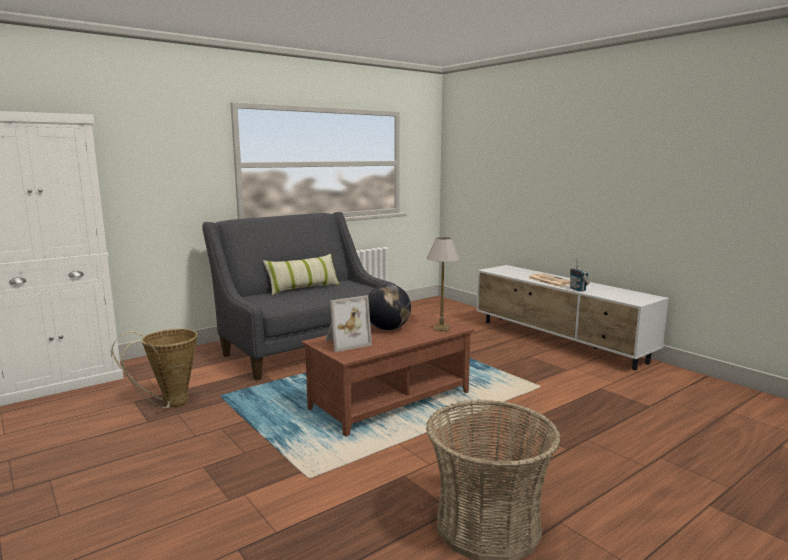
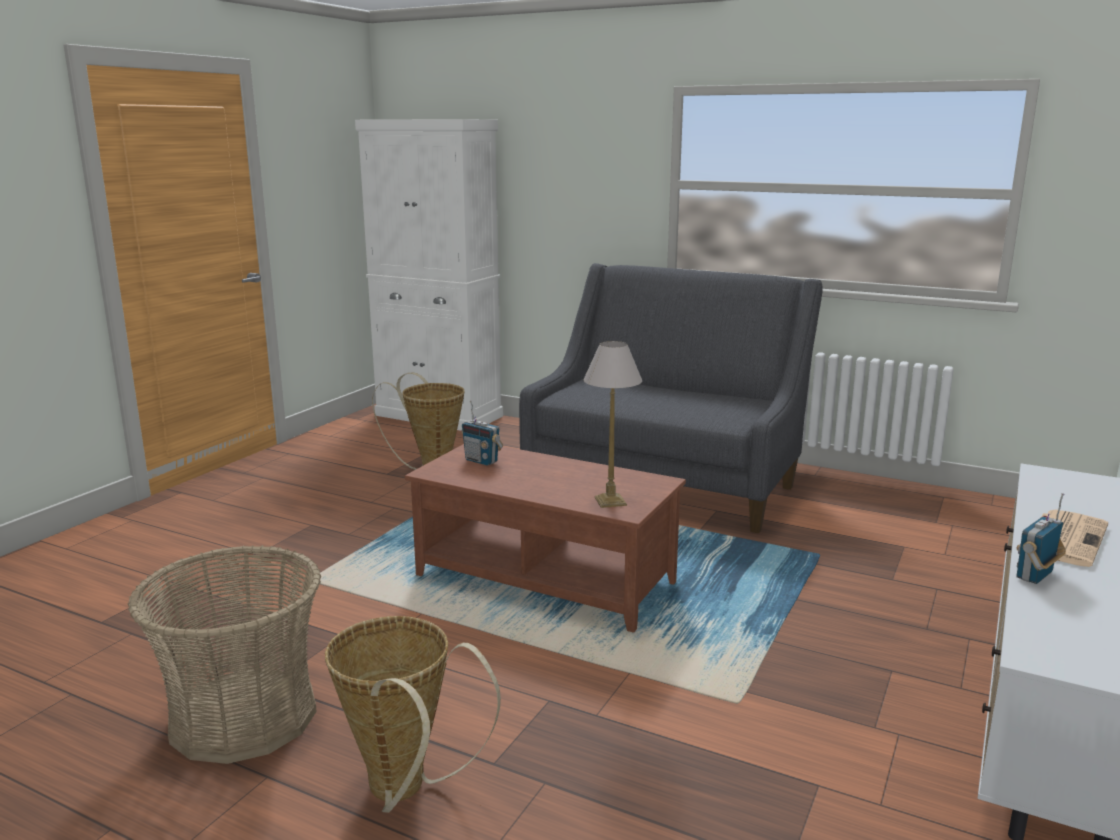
camera: 65 degrees right, 5 degrees up
(303, 288) = (676, 390): pillow -> none
(345, 343) = (481, 461): picture frame -> radio
(388, 329) = (567, 471): globe -> none
(586, 477) = (404, 792): none -> basket

